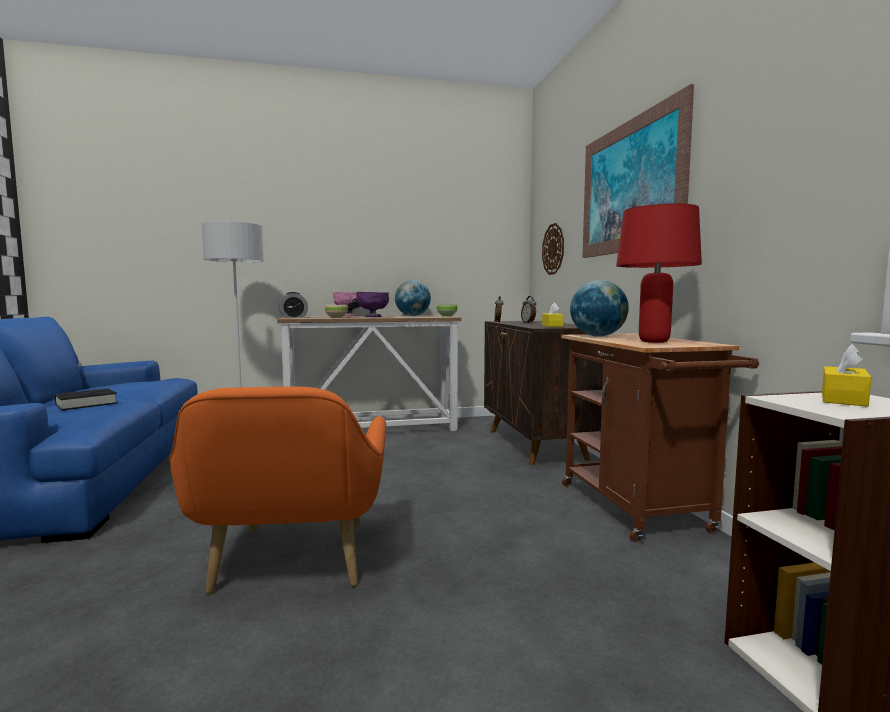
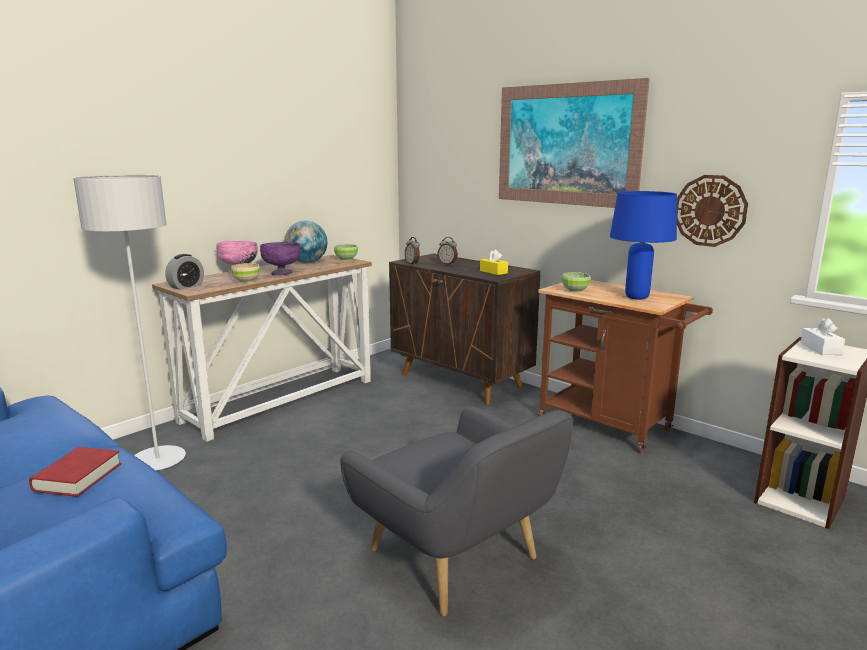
camera: 35 degrees left, 10 degrees up
(86, 404) = (78, 477): black book -> red book
(292, 562) = (458, 561): orange armchair -> grey armchair
(553, 249) = (445, 180): wall clock -> wall clock (710, 210)
(598, 336) = (575, 290): globe -> green bowl
(653, 341) = (636, 297): red table lamp -> blue table lamp
(843, 399) = (820, 349): yellow tissue box -> white tissue box

